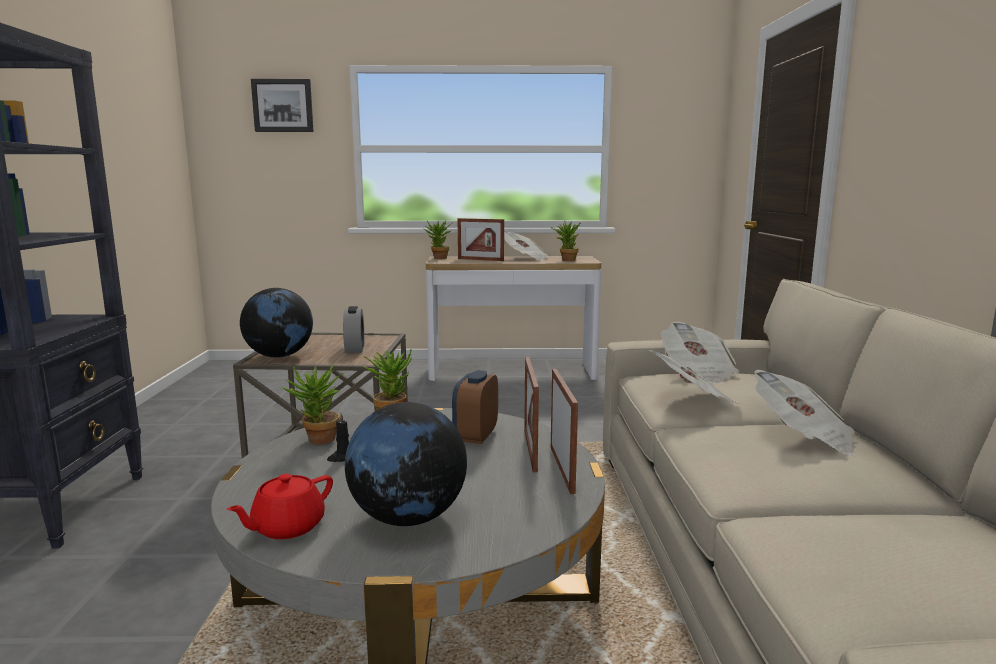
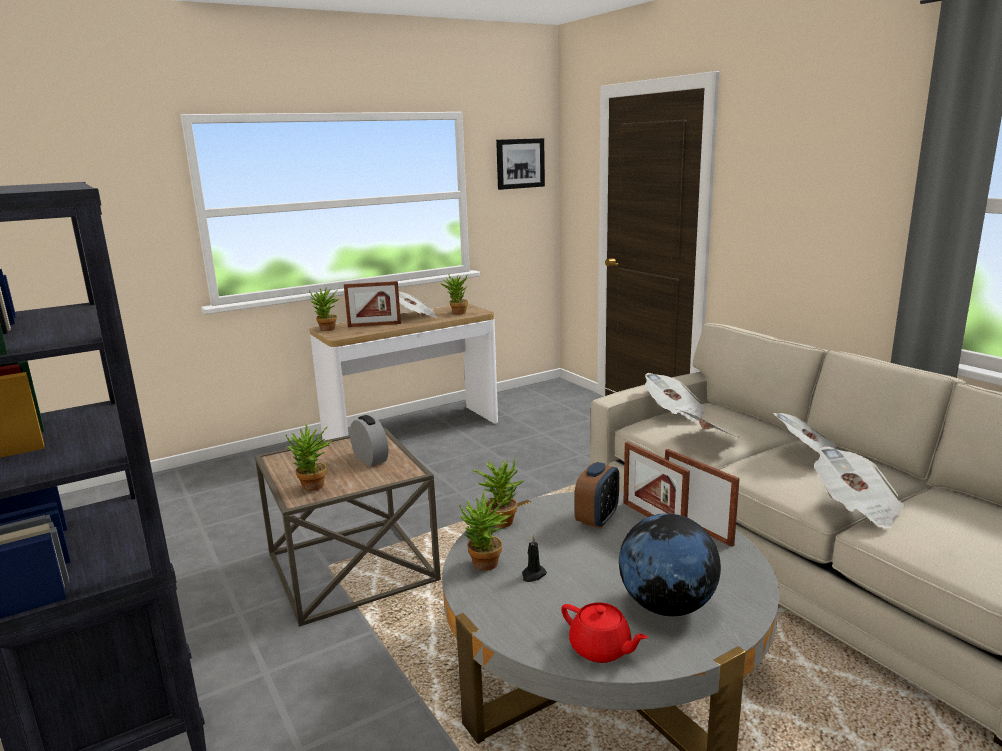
camera: 30 degrees left, 5 degrees up
(279, 356) = (313, 488): globe -> potted plant
(283, 105) = (96, 167): picture -> picture (520, 163)
(286, 527) = (601, 649): red teapot -> red teapot turned 60 degrees counterclockwise
(476, 436) = (597, 519): alarm clock -> alarm clock turned 135 degrees counterclockwise
(776, 496) = (856, 507): none -> newspaper

